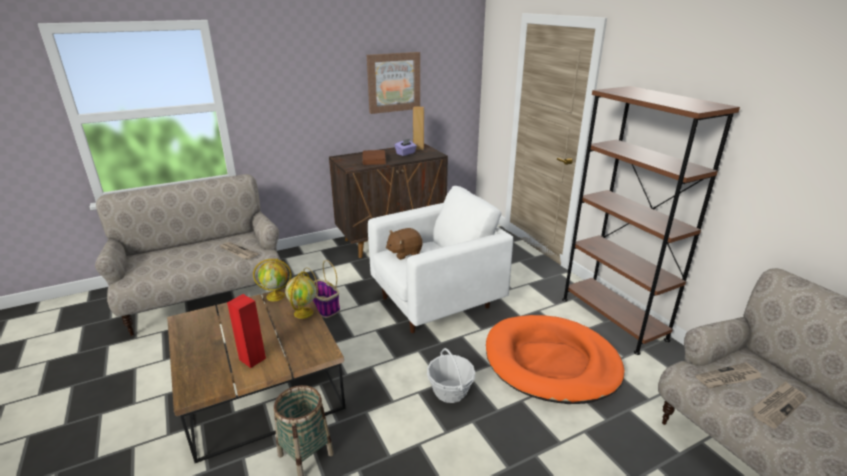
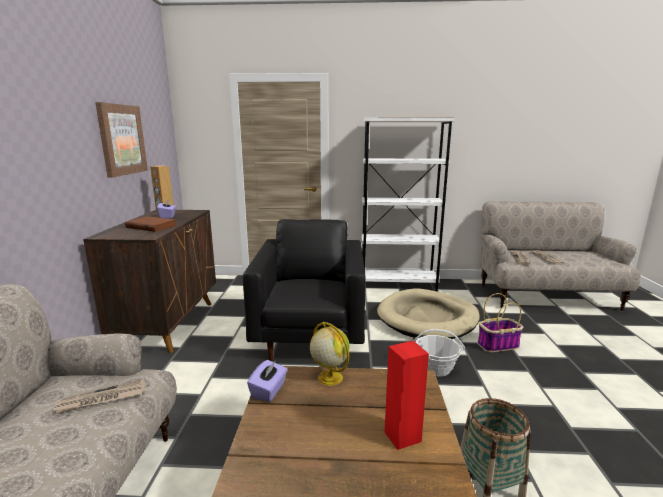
camera: 60 degrees left, 10 degrees down
(276, 296) = (269, 390): globe -> purple tissue box
(324, 307) = (237, 404): basket -> basket (498, 345)
(404, 253) = (291, 293): brown plush toy -> none
(436, 303) = (310, 336): white armchair -> black armchair
(551, 362) = (427, 318): orange dog bed -> beige dog bed
(612, 318) = (398, 285): brown bookcase -> white bookcase

